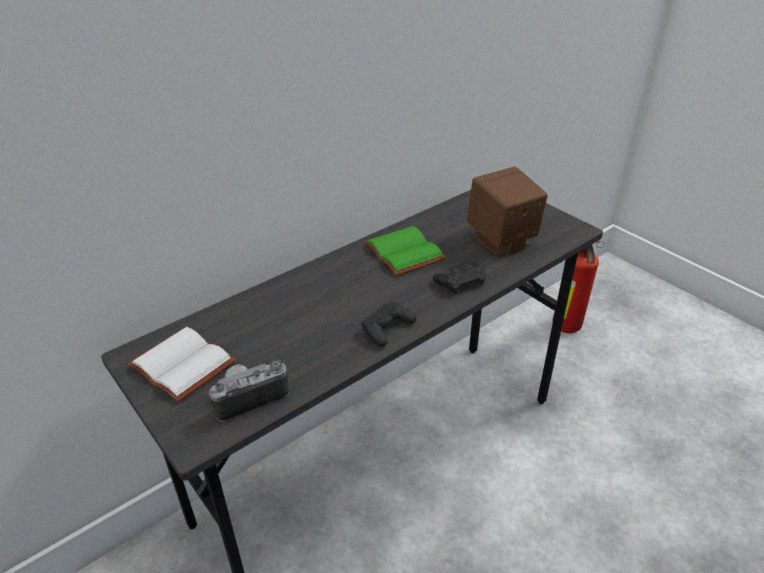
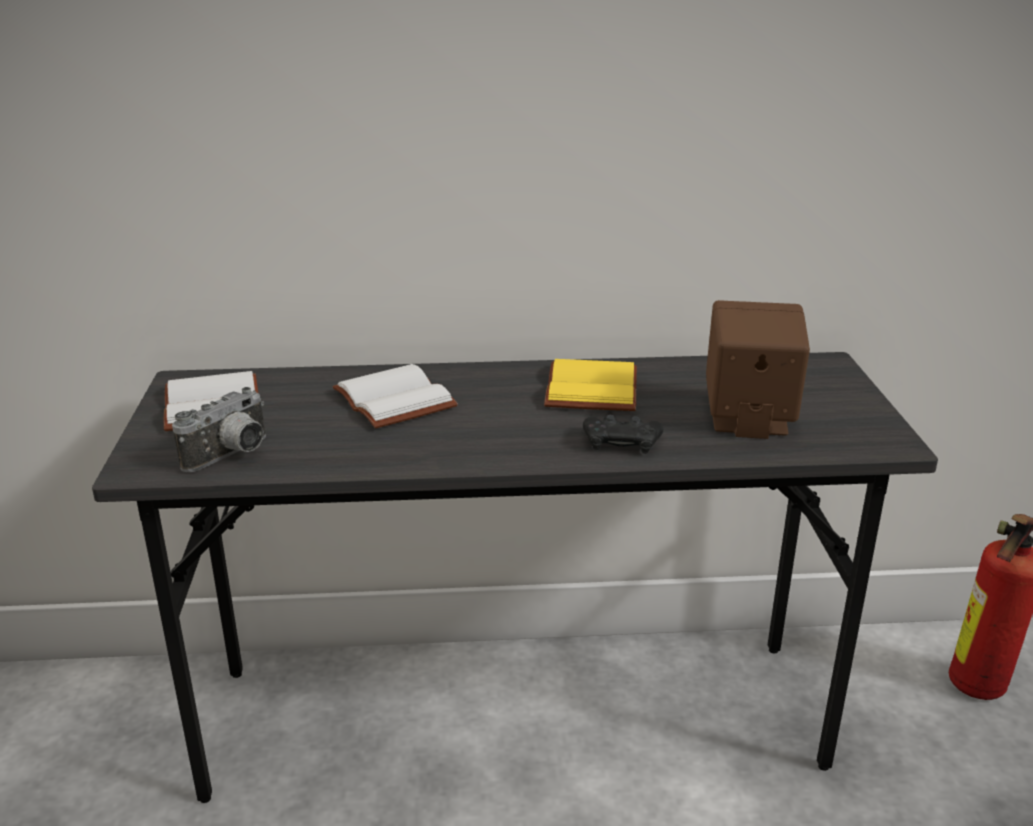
camera: 35 degrees right, 10 degrees down
(250, 398) = (232, 456): camera -> camera turned 120 degrees clockwise
(299, 309) = (390, 400): none -> white book
(387, 328) = (461, 453): black game controller -> none
(401, 252) = (588, 388): green book -> yellow book

